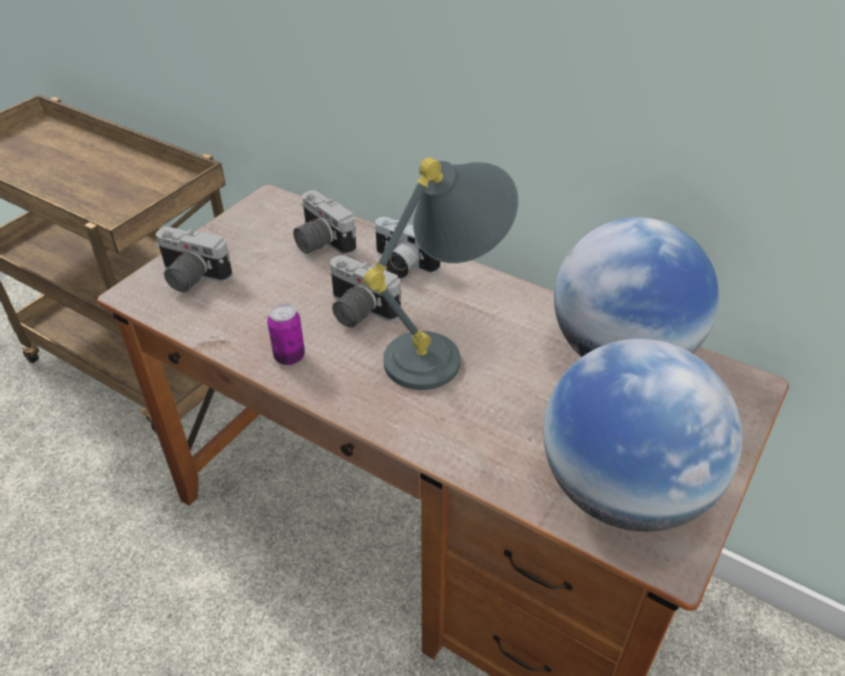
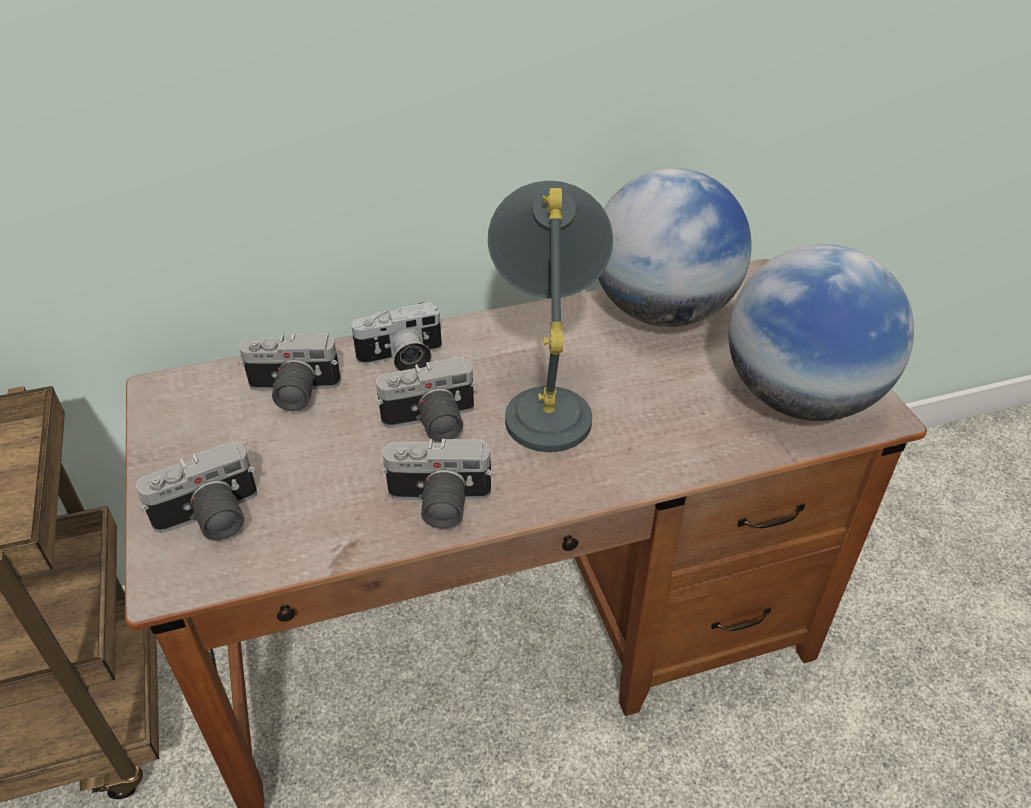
camera: 50 degrees left, 0 degrees up
(289, 357) = (437, 504): can -> camera

